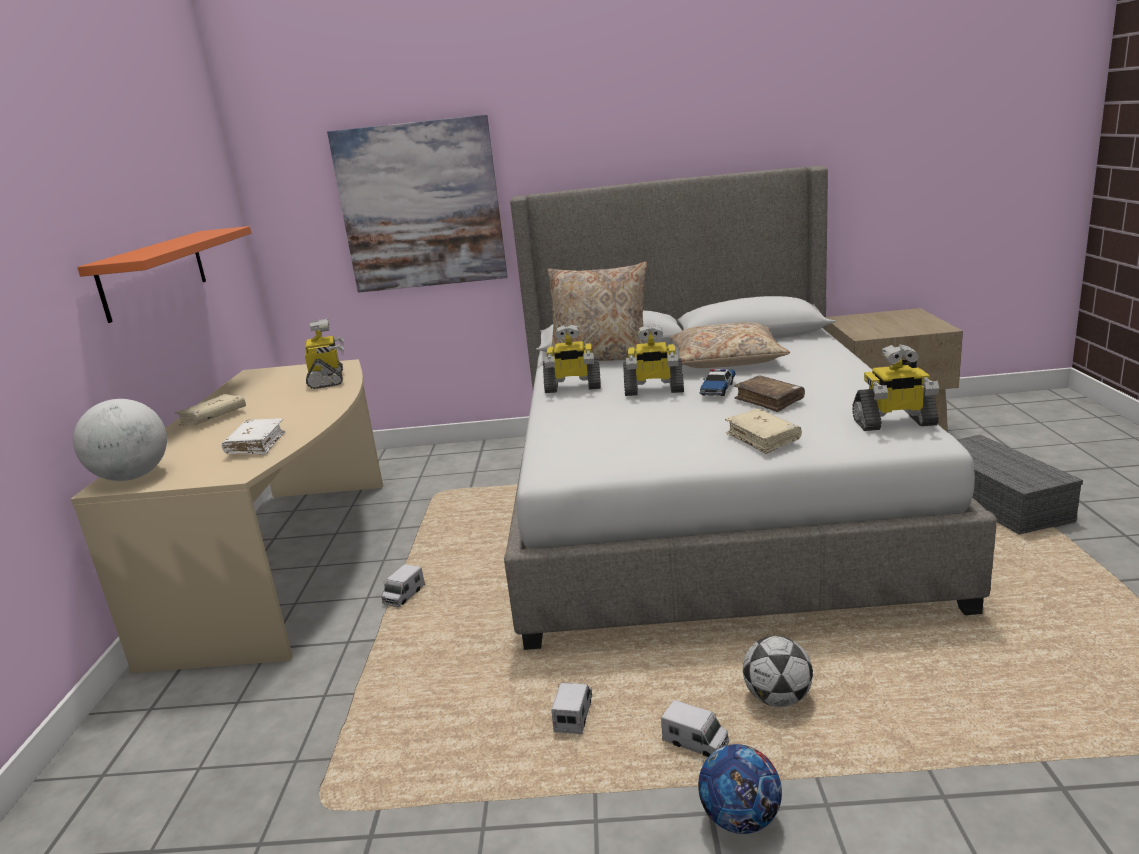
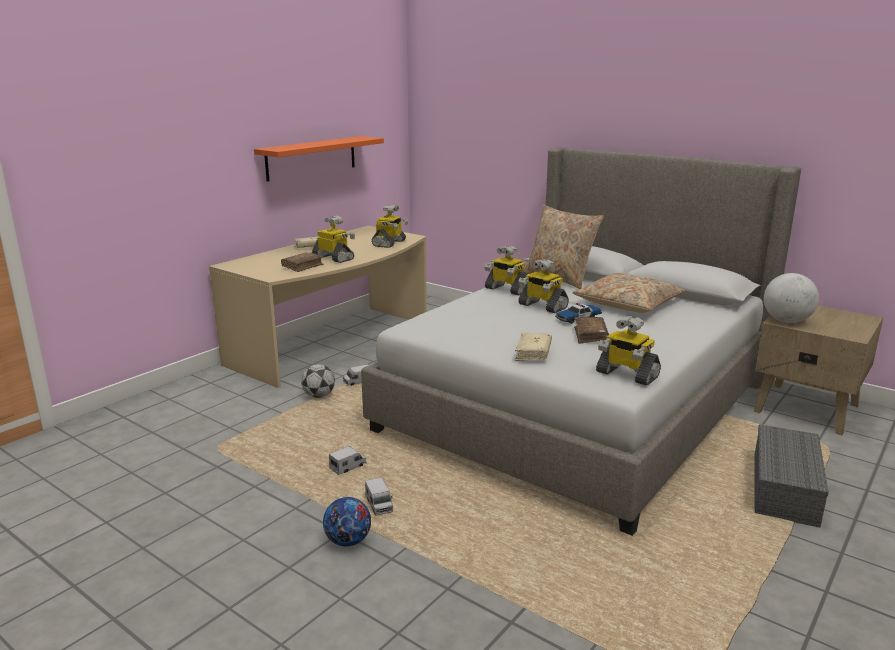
camera: 35 degrees right, 0 degrees up
(132, 477) = (240, 264): globe -> globe (786, 321)
(256, 445) = (302, 266): white book -> brown book
(284, 420) = (334, 258): none -> toy robot
(420, 206) = (504, 142): picture -> none
(777, 698) = (446, 510): football -> football (319, 396)

